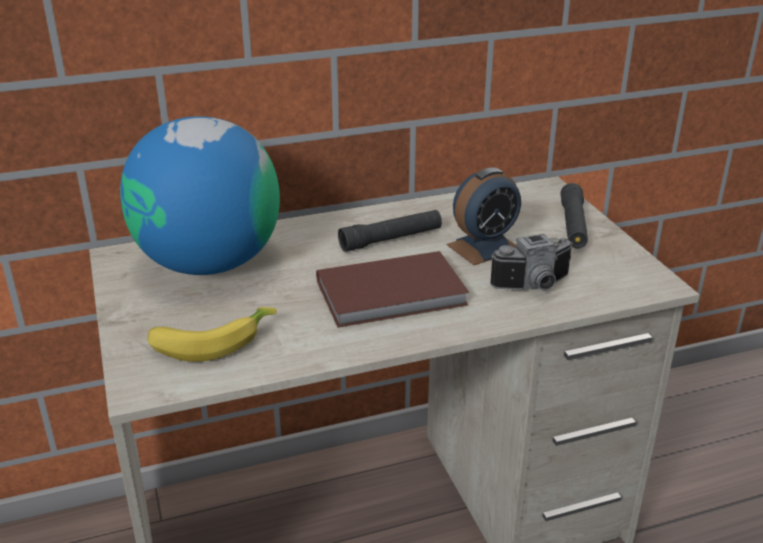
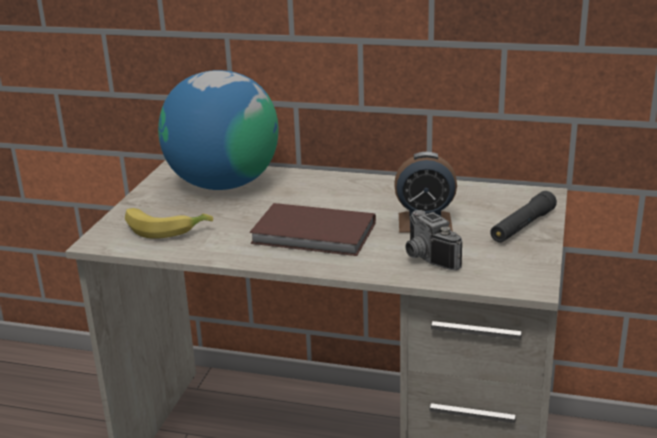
camera: 35 degrees right, 5 degrees down
(391, 239) = (363, 200): black flashlight -> none
(535, 286) = (425, 258): camera -> camera turned 45 degrees clockwise

